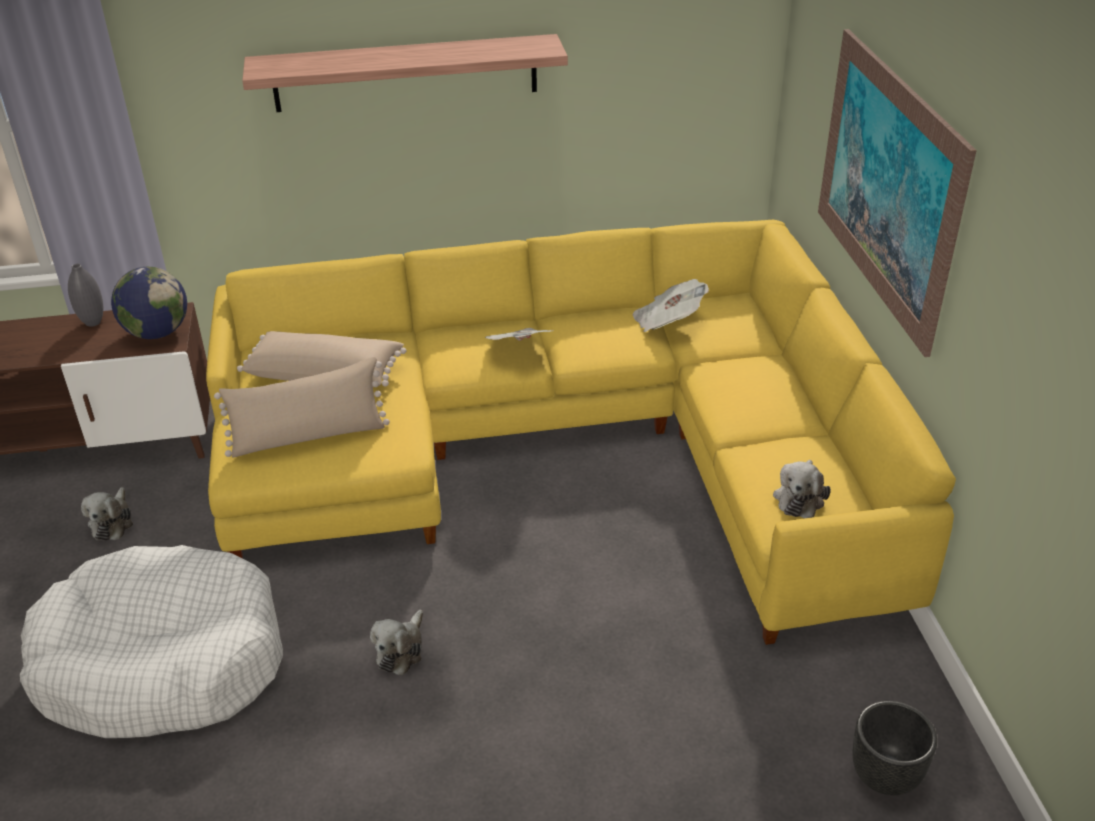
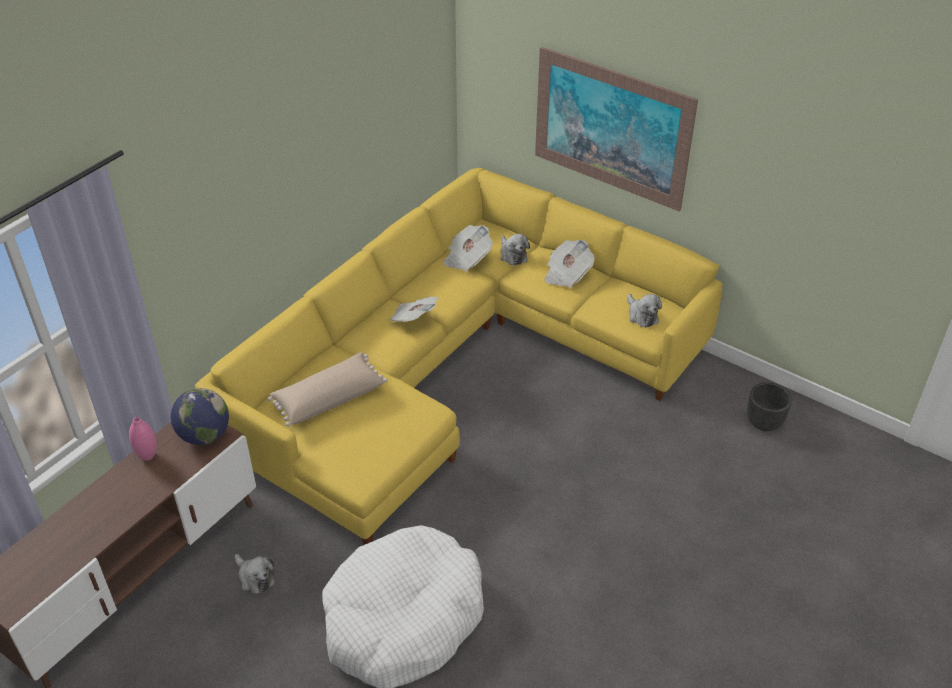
camera: 45 degrees left, 5 degrees up
(93, 322) = (147, 456): grey vase -> pink vase
(309, 437) = (371, 438): beige pillow -> none
(401, 650) = (513, 521): plush toy -> plush toy (512, 255)
(405, 73) = (282, 174): shelf -> none
(766, 398) = (567, 274): none -> newspaper

